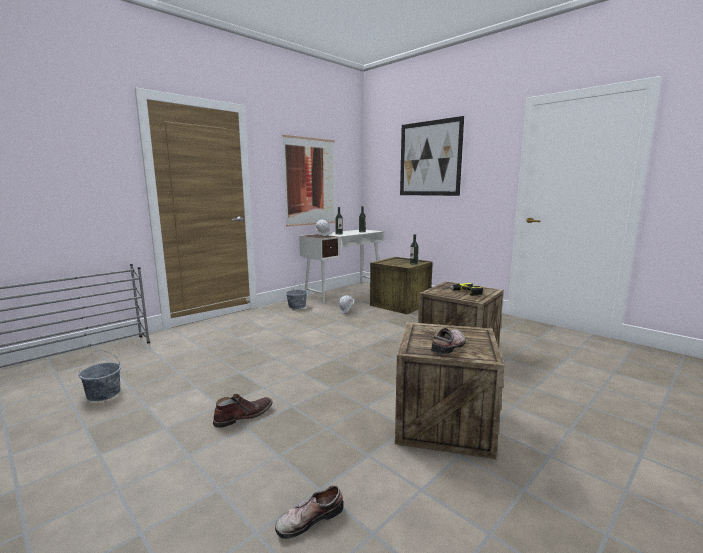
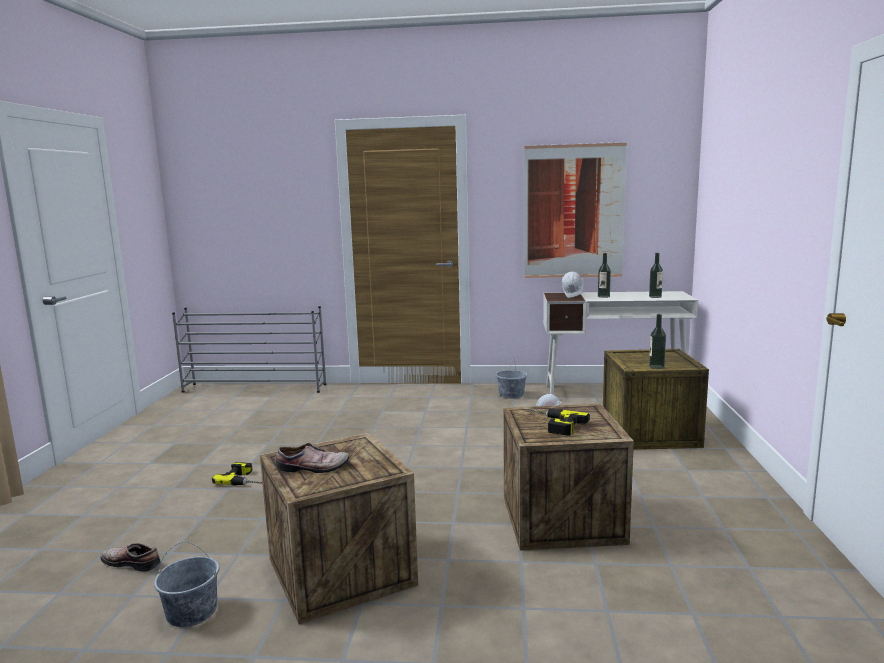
camera: 50 degrees right, 0 degrees up
(103, 394) = (221, 424): grey bucket -> grey bucket (191, 612)
(243, 416) = (245, 479): brown boot -> power drill
(429, 158) = (750, 172): picture -> none

